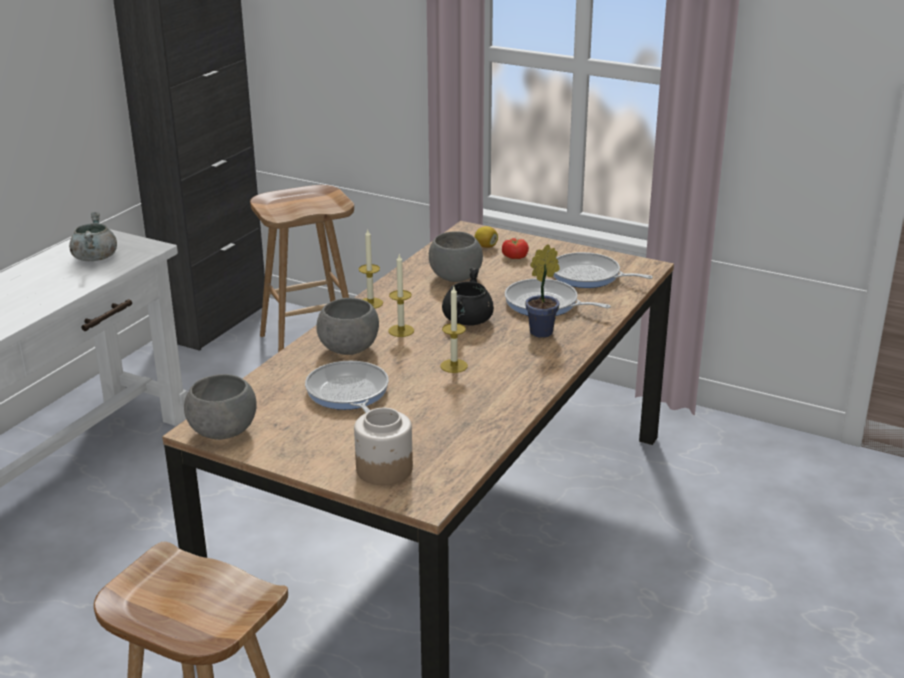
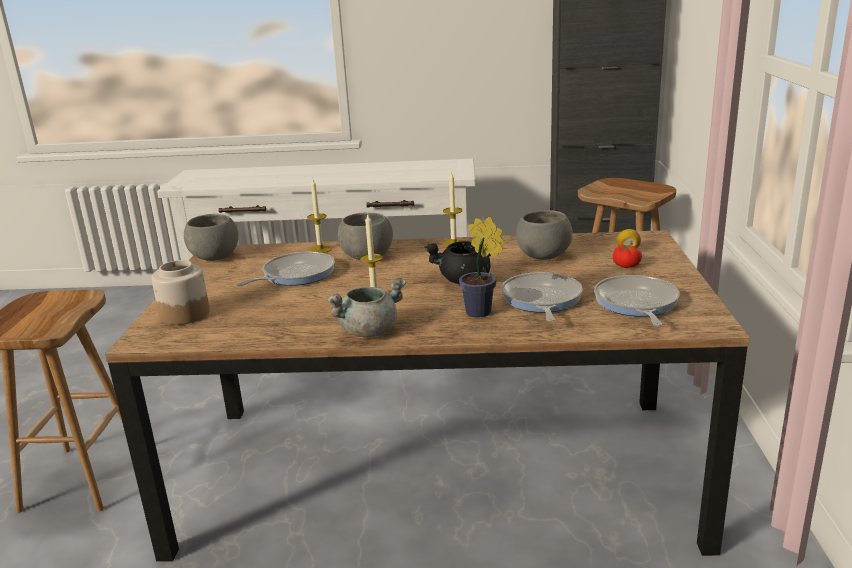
camera: 65 degrees right, 5 degrees down
(94, 257) = (427, 170): grey cooking pot -> grey cooking pot (369, 331)
(401, 330) = (417, 264): candle -> candle (320, 249)

